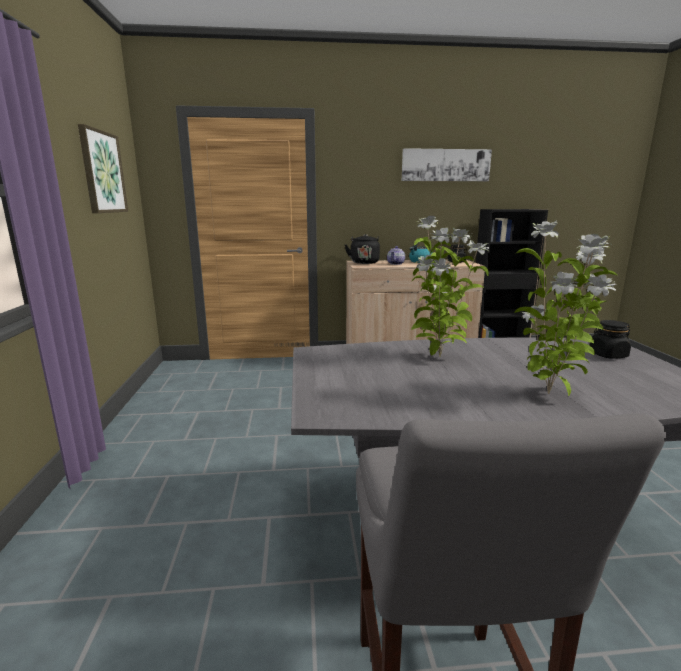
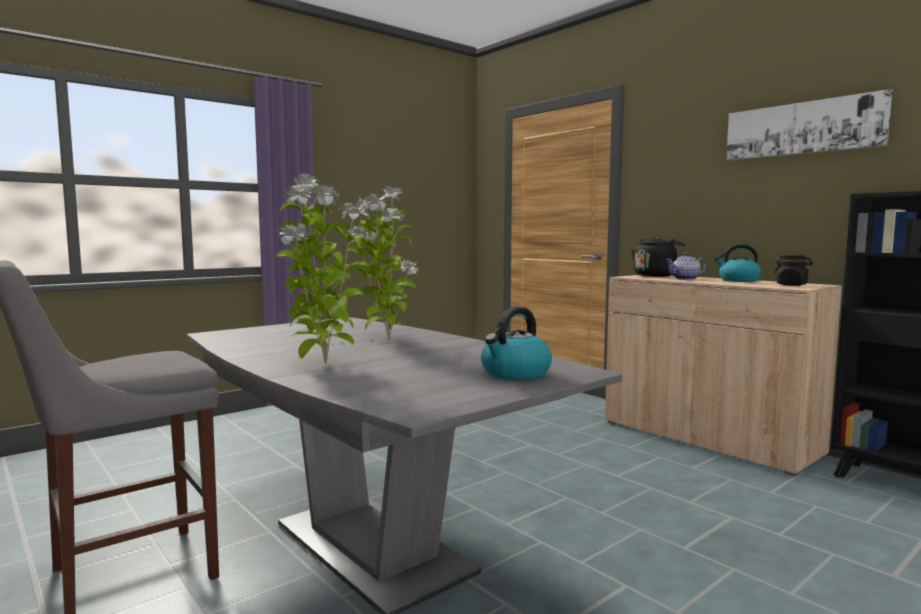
camera: 55 degrees right, 10 degrees down
(102, 172) = (407, 176): picture -> none
(607, 355) = (515, 373): black jar -> kettle

